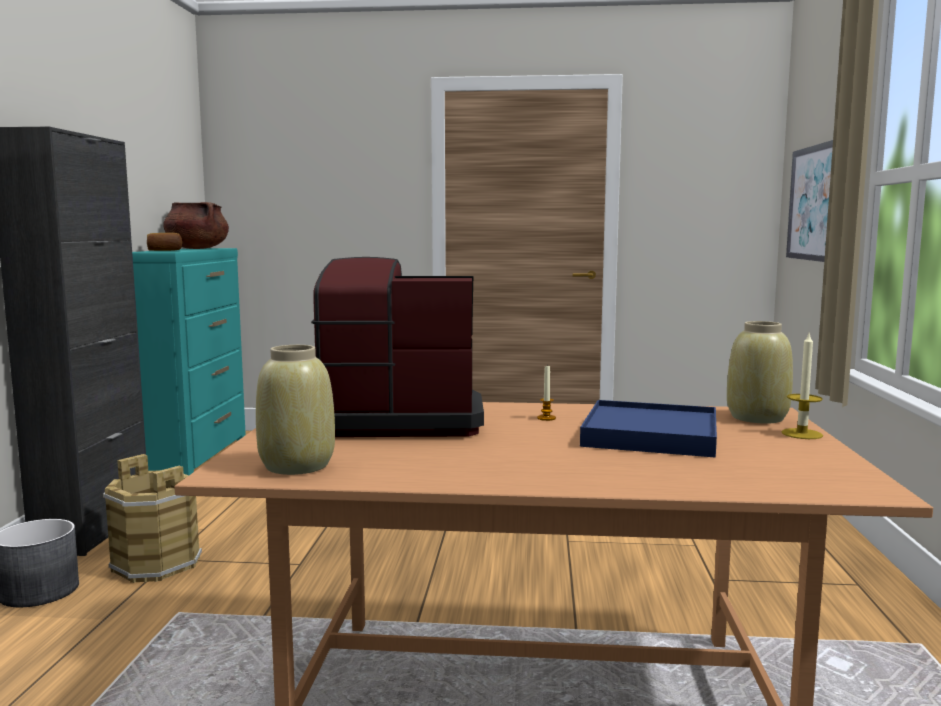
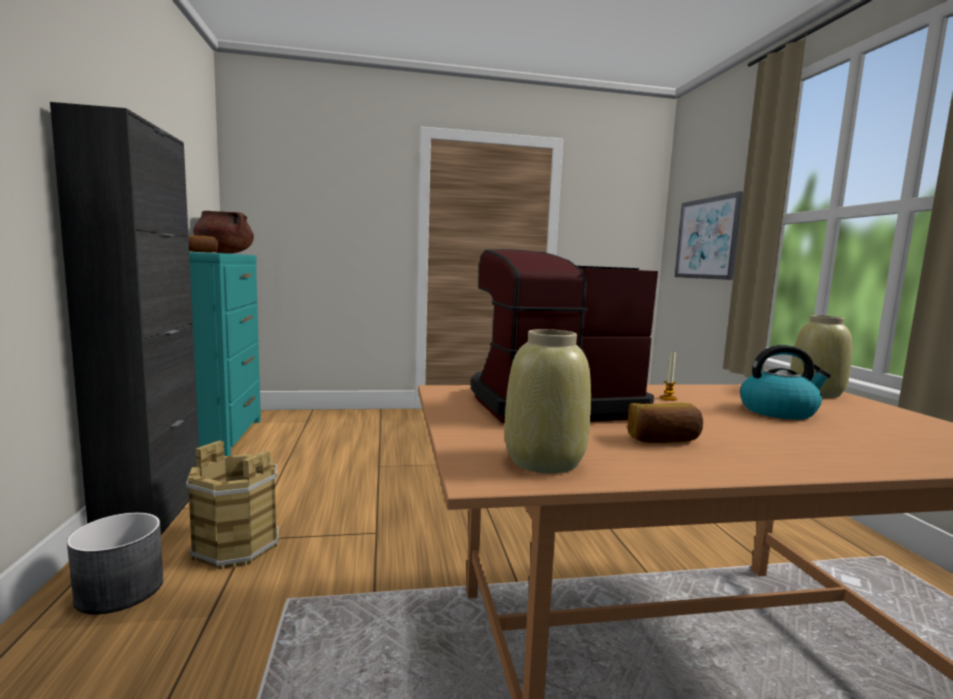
camera: 15 degrees left, 0 degrees up
(448, 455) = (663, 440): none -> bread
(650, 435) = (778, 411): blue tray -> kettle
(802, 434) = (877, 406): candle -> none

